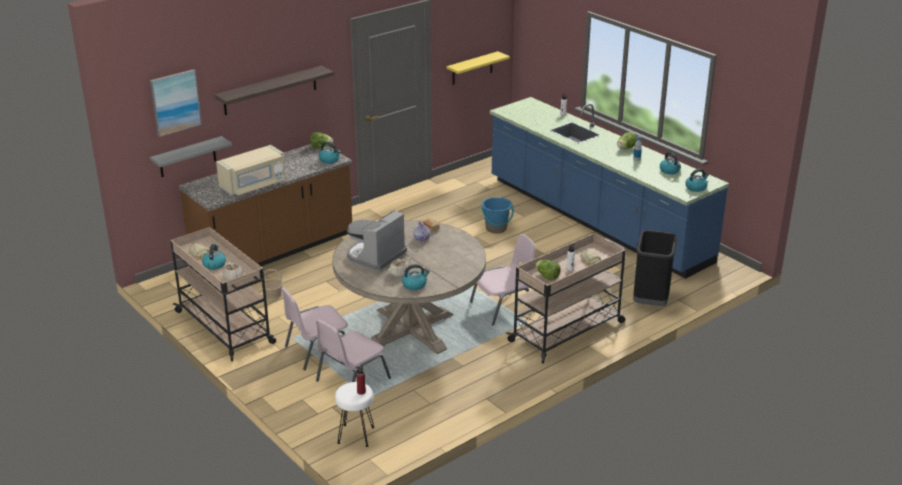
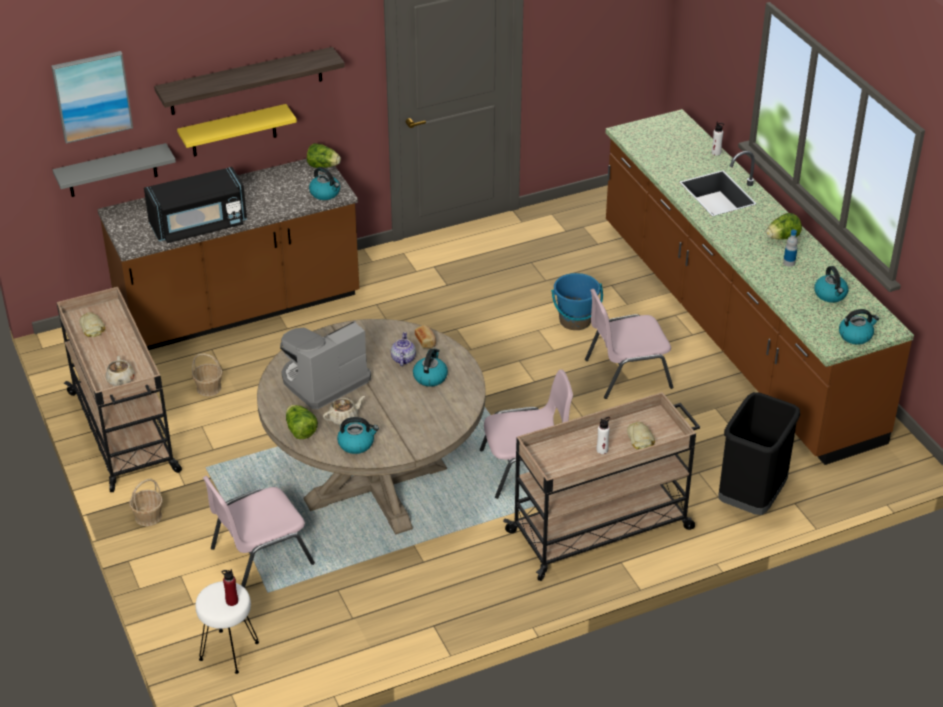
camera: 15 degrees right, 10 degrees up
(214, 264) = (104, 352): kettle -> kettle (430, 377)
(253, 185) = (199, 225): beige microwave -> black microwave
(263, 370) = (148, 516): none -> basket
(317, 350) = (232, 496): pink chair -> pink chair (626, 373)
(472, 68) = (596, 52): yellow shelf -> yellow shelf (233, 131)
(547, 276) = (561, 459): lettuce -> lettuce (300, 431)
(595, 220) = (734, 329): blue counter -> brown counter

